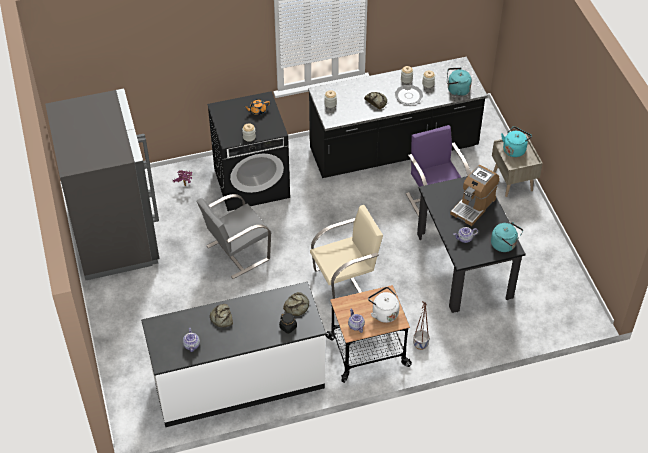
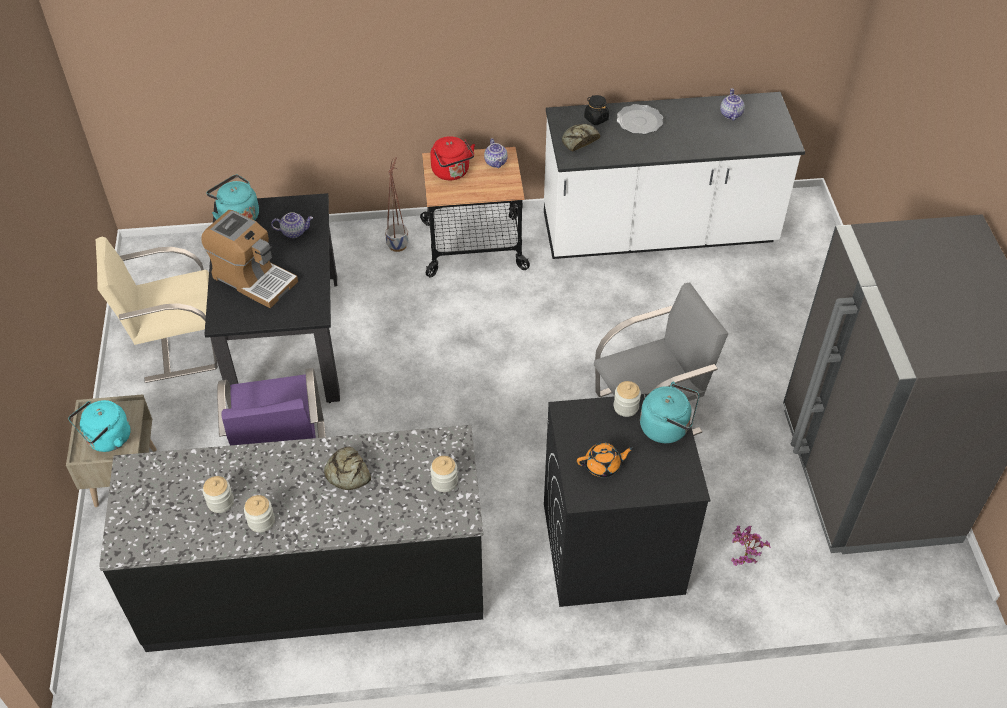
camera: 170 degrees left, 0 degrees up
(222, 318) = (688, 139): bread -> none
(345, 280) = (479, 344): beige chair -> beige chair (176, 345)
(383, 313) = (452, 172): white kettle -> red kettle
(408, 96) = (275, 477): plate -> plate (639, 121)
(457, 90) = (169, 476): turquoise kettle -> turquoise kettle (667, 428)
(473, 206) = (253, 279): coffee machine -> coffee machine turned 75 degrees clockwise

